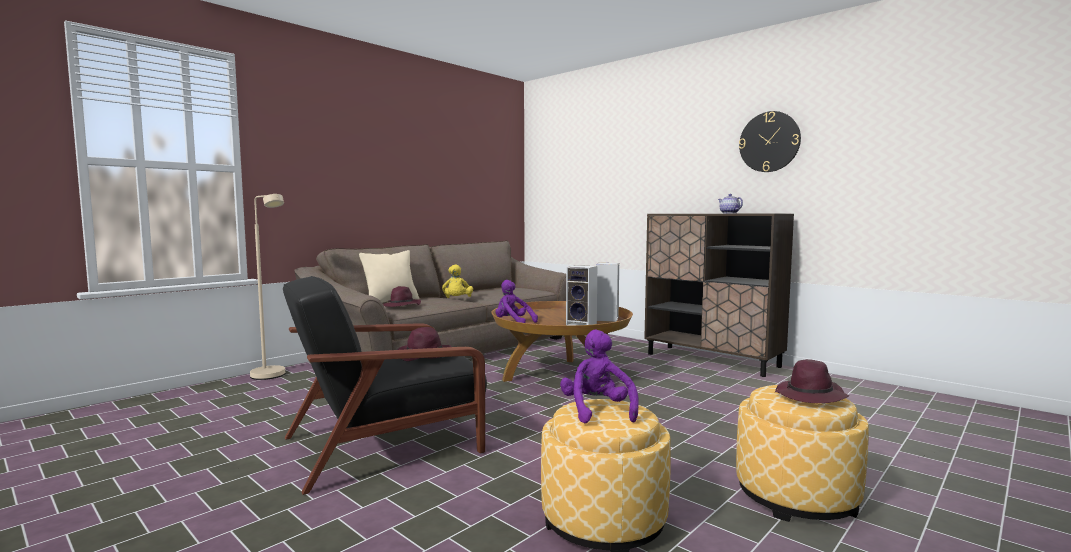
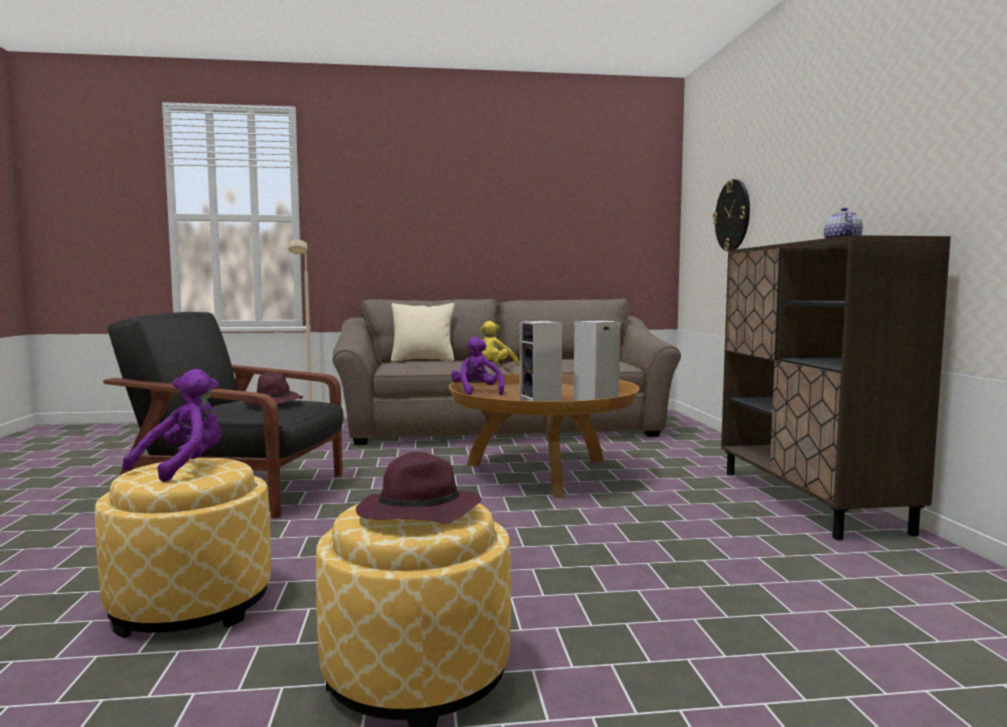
camera: 40 degrees right, 0 degrees up
(401, 306) = (411, 364): purple hat -> none
(769, 142) = (928, 102): wall clock -> wall clock (733, 215)

